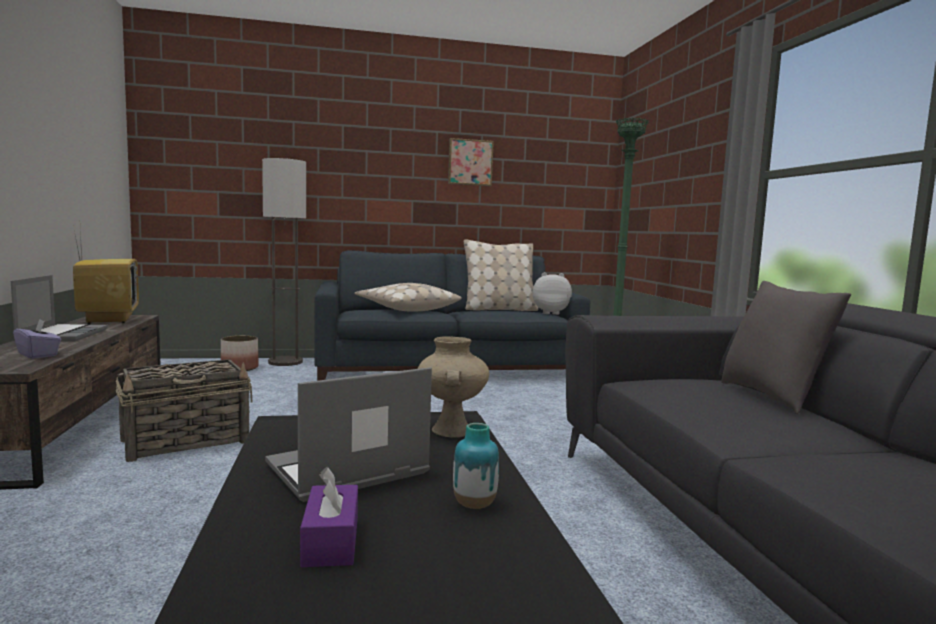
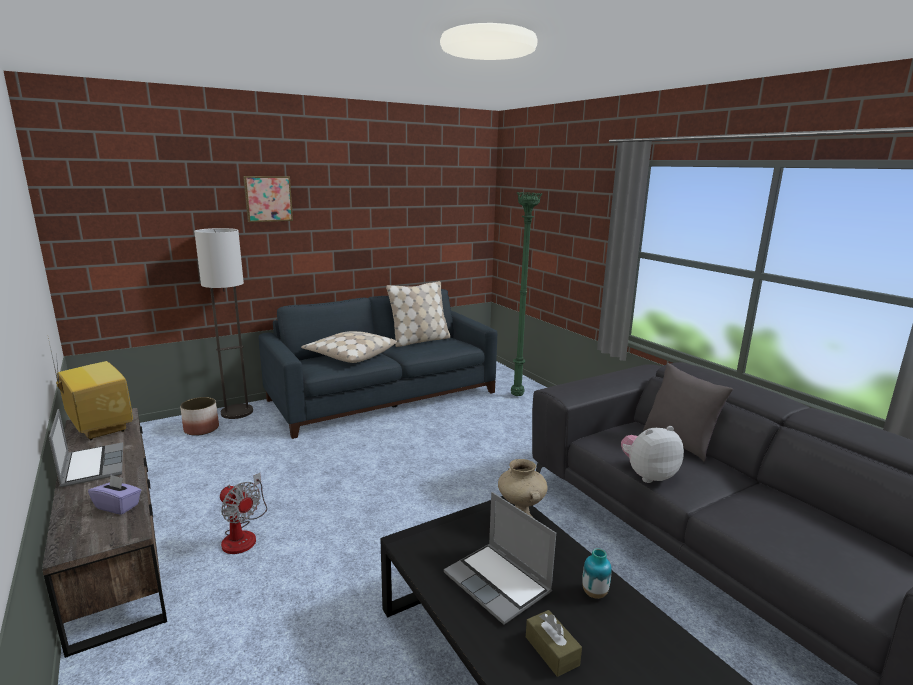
camera: 20 degrees left, 10 degrees up
(187, 441) = (243, 535): basket -> fan
(331, 541) = (552, 651): purple tissue box -> brown tissue box
(346, 471) = (499, 583): laptop -> laptop turned 75 degrees counterclockwise
(470, 162) = (380, 212): picture -> picture (268, 198)
(550, 313) = (465, 342): plush toy -> plush toy (647, 475)

